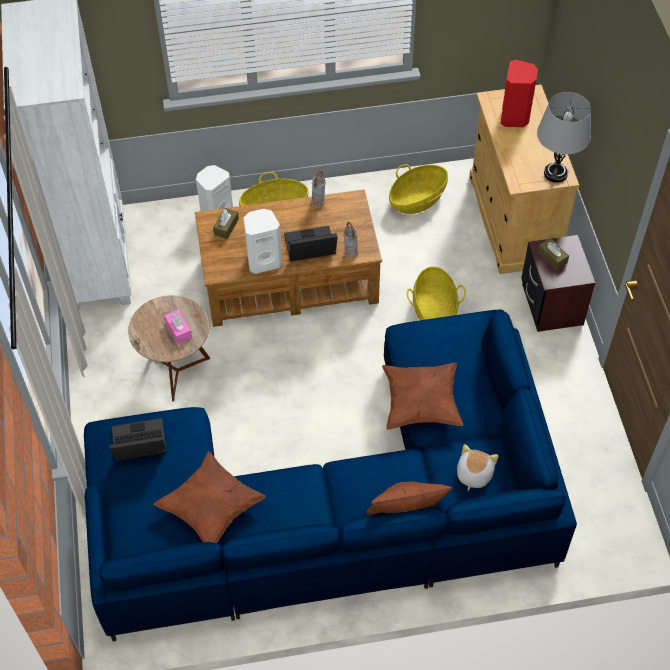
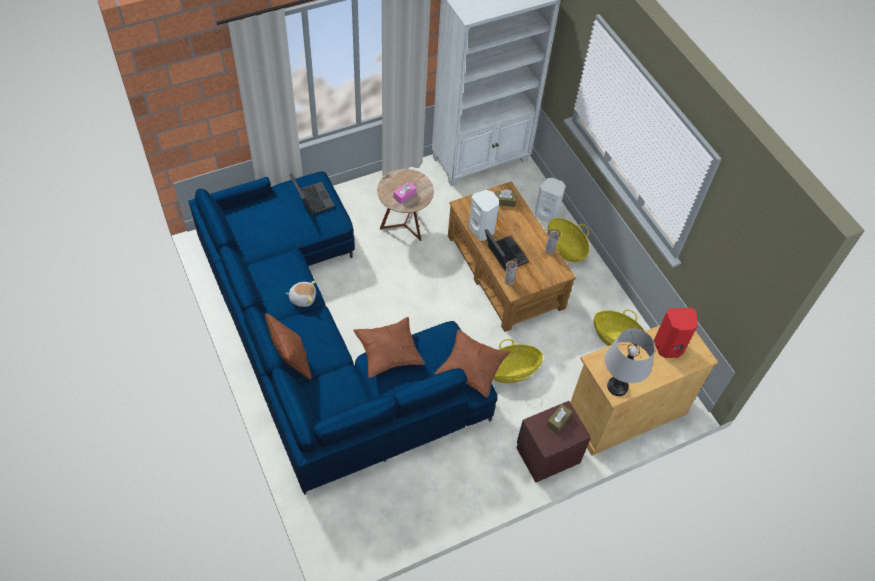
camera: 70 degrees right, 0 degrees up
(211, 508) = (274, 249): brown pillow -> brown pillow (471, 369)
(473, 474) = (336, 397): plush toy -> plush toy (303, 298)

